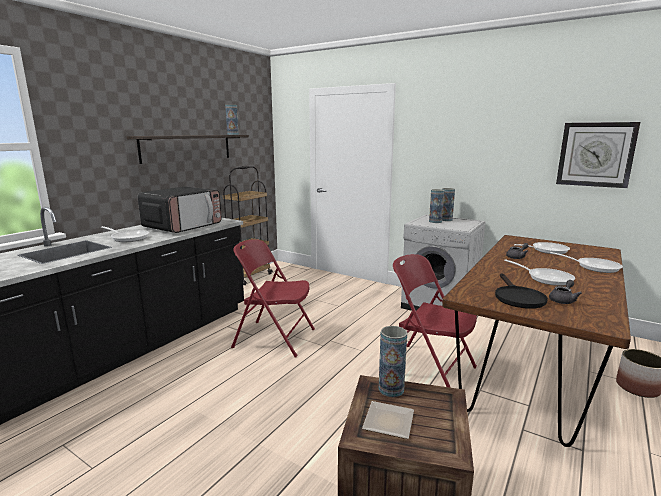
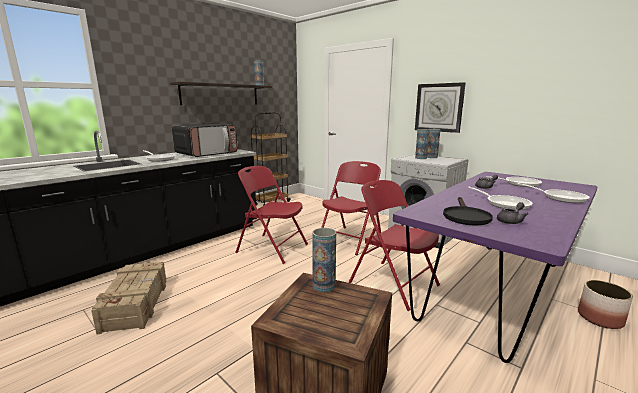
camera: 10 degrees right, 0 degrees up
(133, 429) = (136, 304): none -> crate
(361, 320) = (350, 240): none -> red chair
(387, 421) = (306, 310): plate -> none
(530, 365) = (493, 289): brown dining table -> purple dining table
(595, 154) = (575, 94): wall clock -> wall clock (439, 107)

